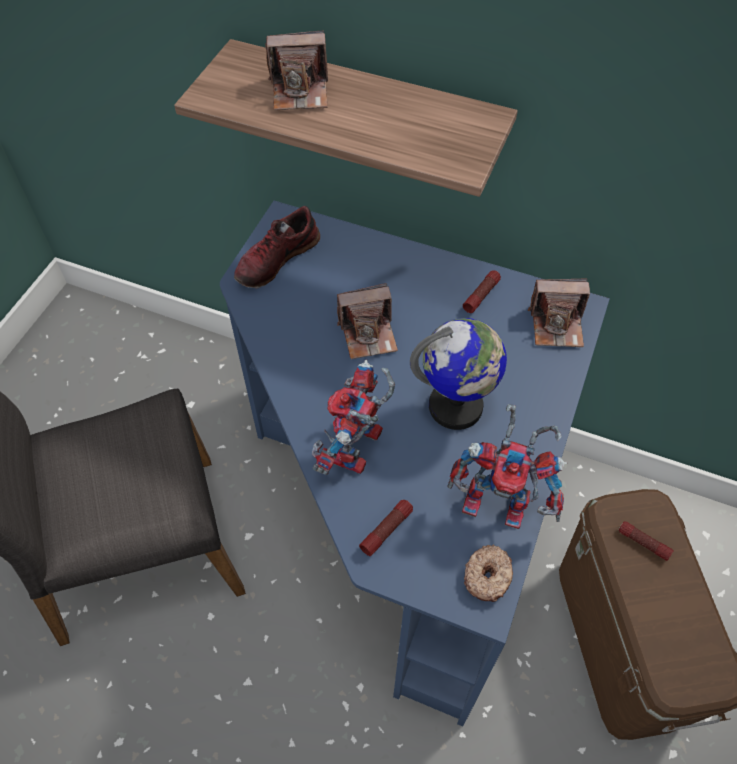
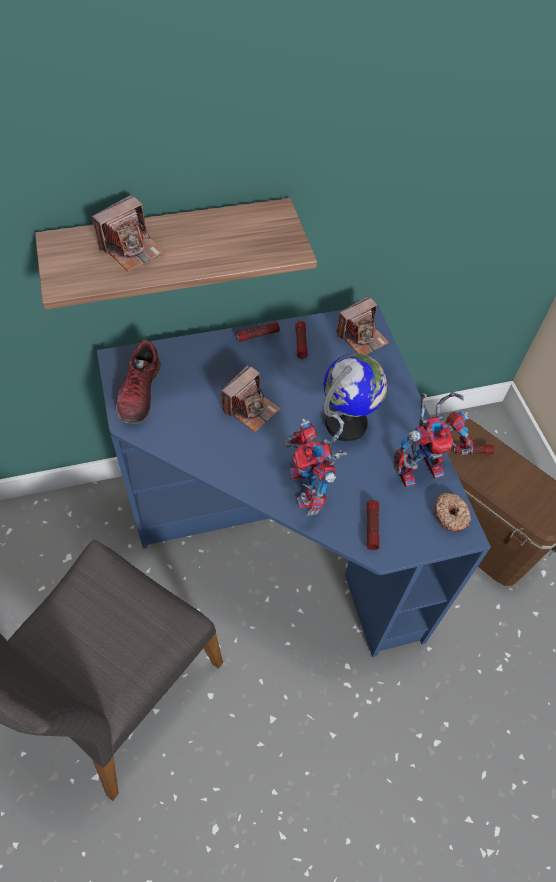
camera: 40 degrees left, 0 degrees up
(441, 264) = (258, 335): none -> flashlight

